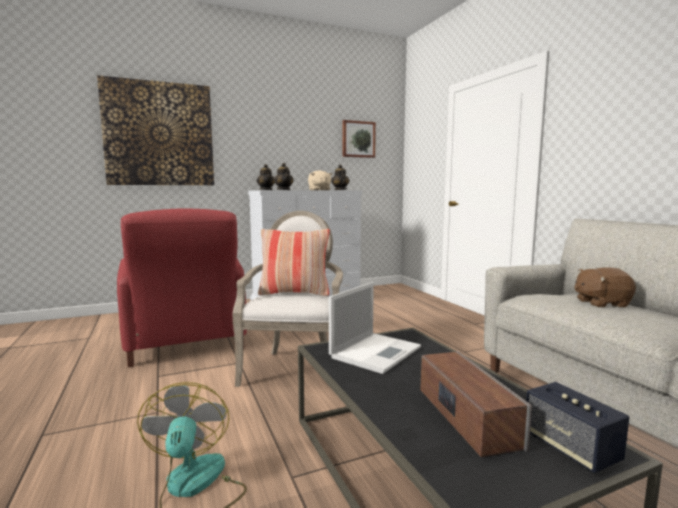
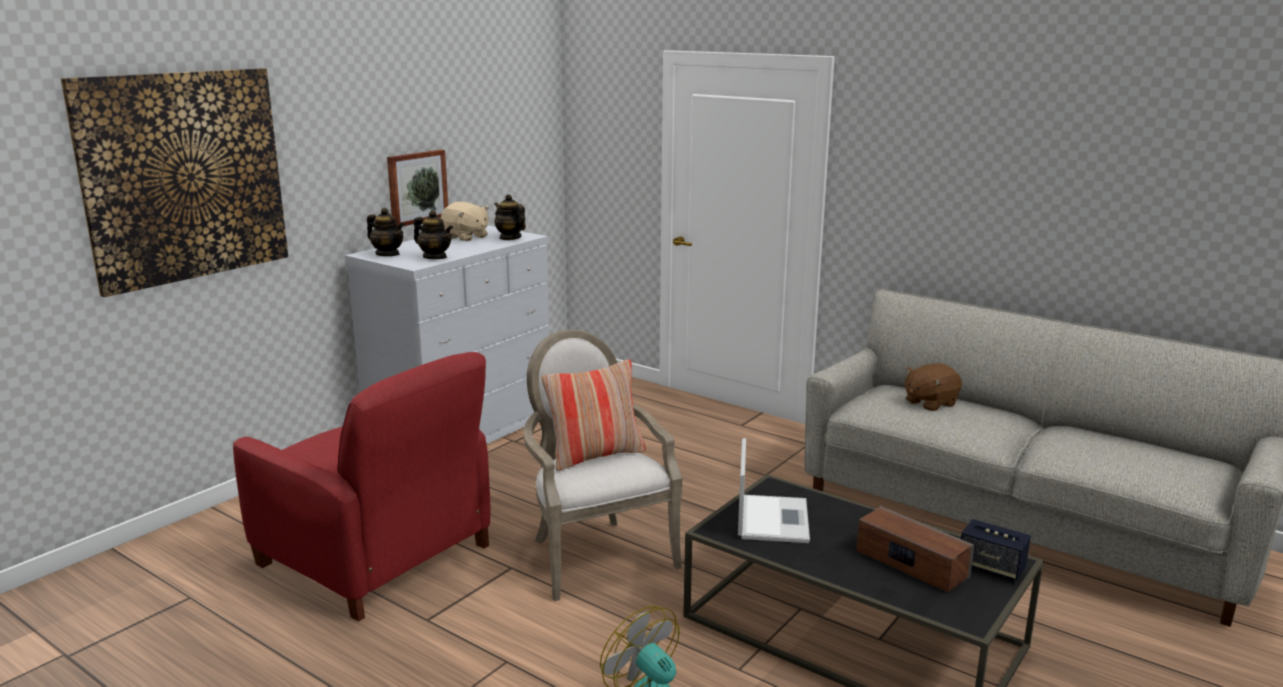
camera: 30 degrees left, 10 degrees up
(358, 139) = (499, 125): picture -> picture (416, 187)

